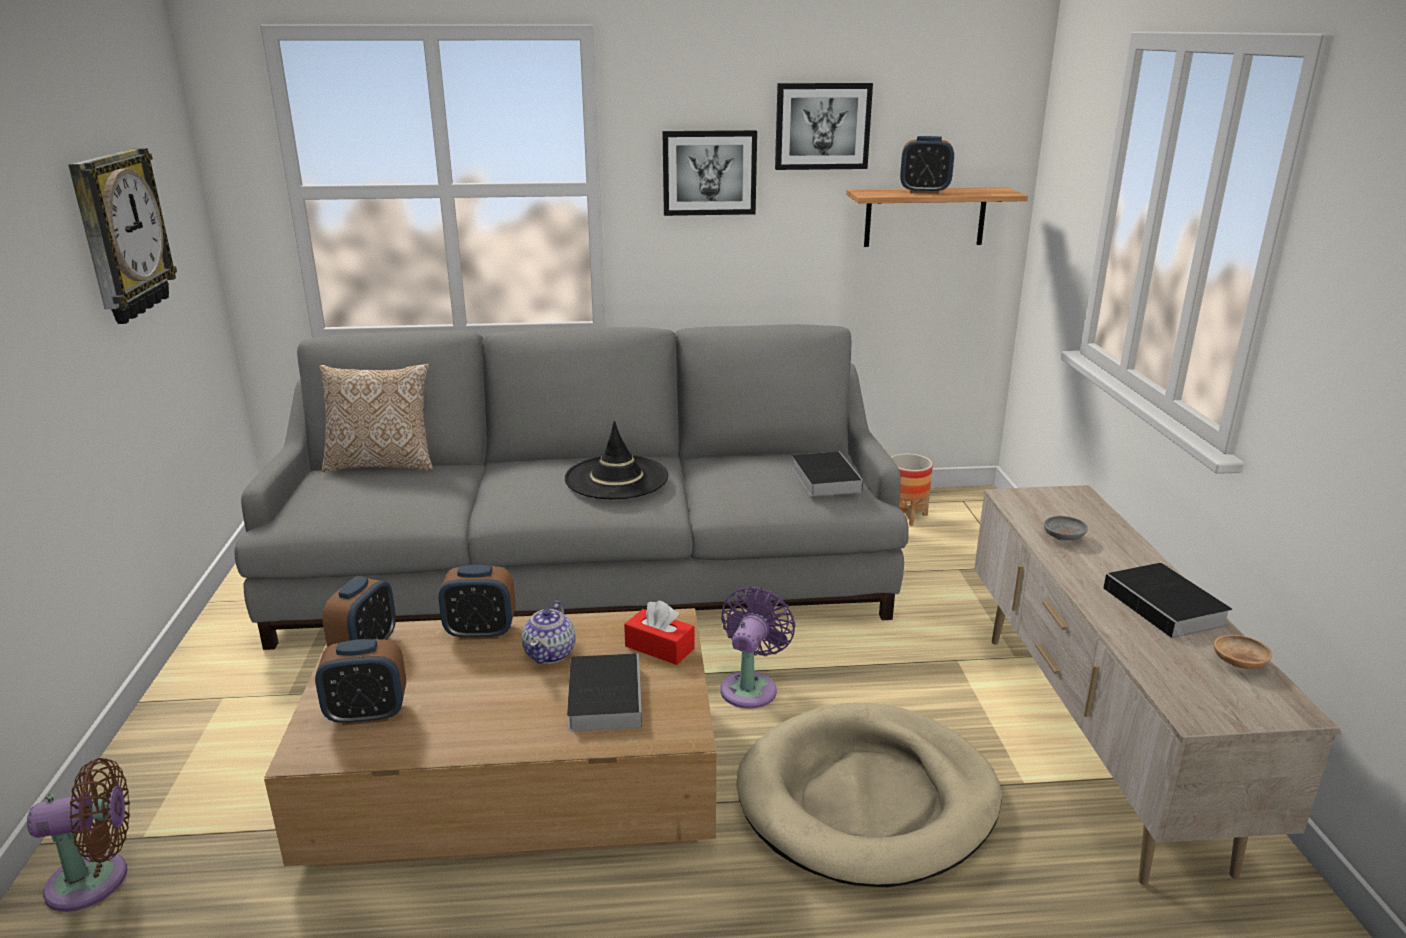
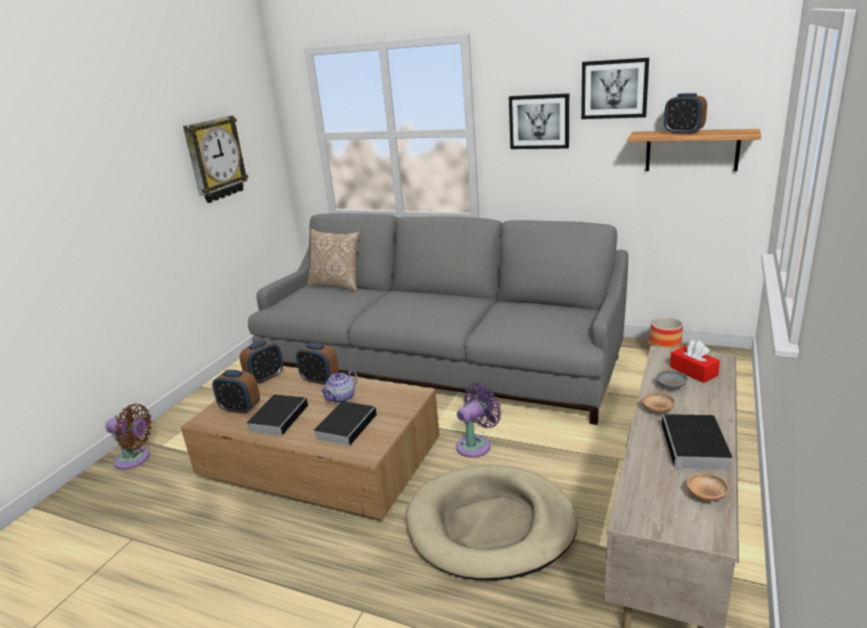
camera: 30 degrees right, 0 degrees up
(616, 478) = (439, 307): black hat -> none
(659, 647) = (396, 406): red tissue box -> red tissue box (693, 371)
(824, 478) = (562, 324): book -> book (279, 417)
(1079, 571) = (657, 410): none -> brown bowl

